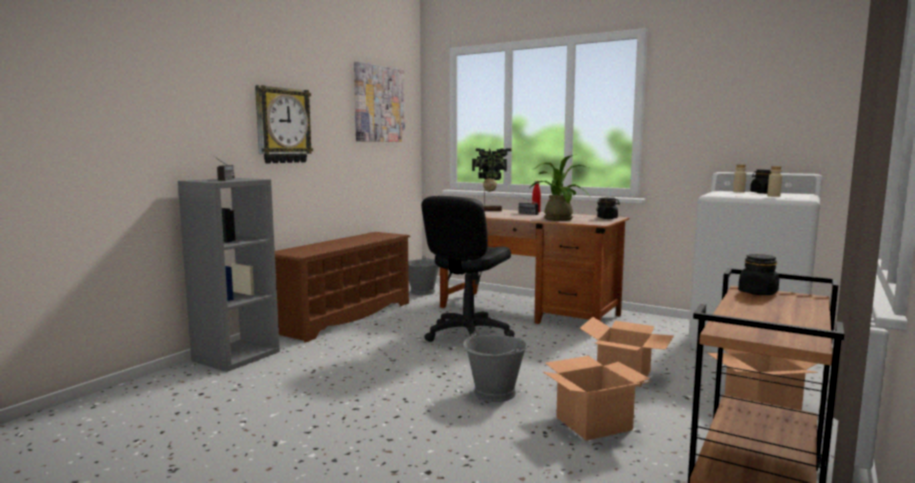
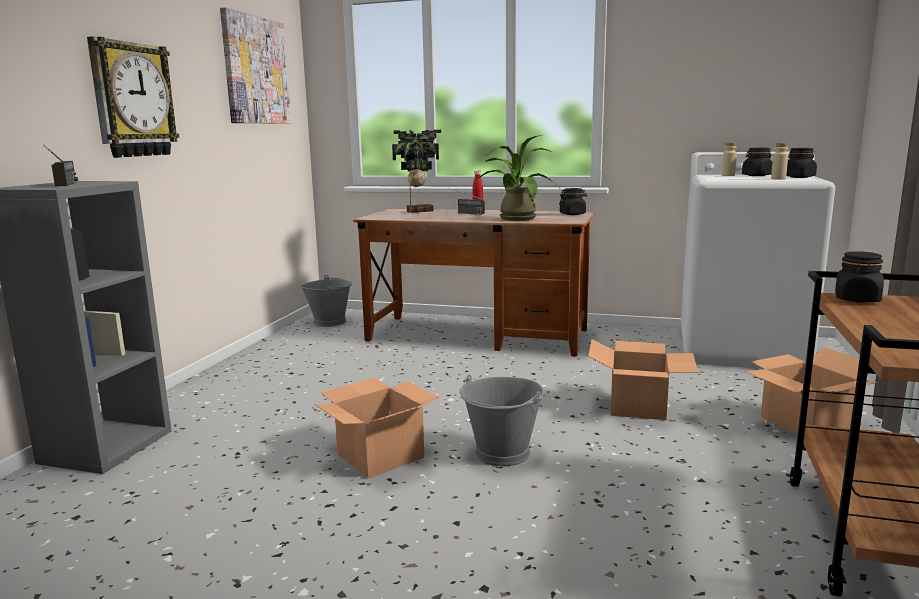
camera: 15 degrees left, 5 degrees up
(345, 317) = (243, 367): brown shoe rack -> none
(467, 335) = (421, 375): black office chair -> none
(593, 424) = (645, 479): cardboard box -> cardboard box (380, 457)
(796, 195) = (798, 177): none -> black jar

